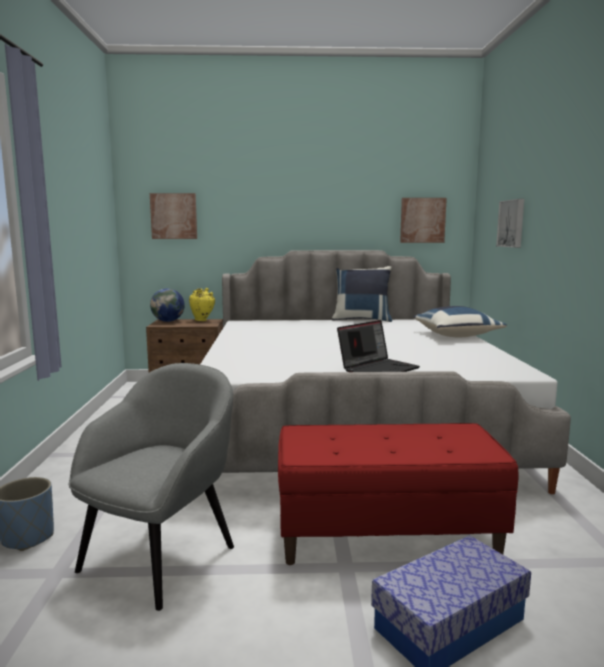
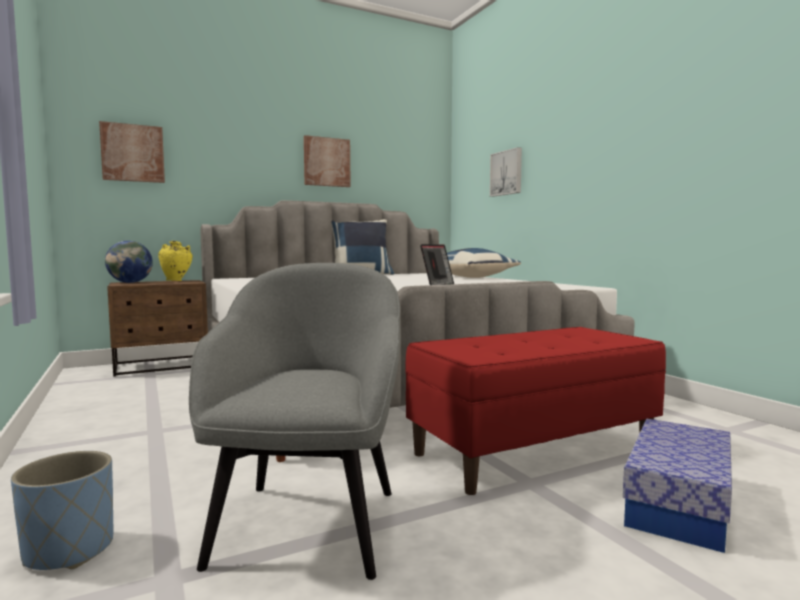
camera: 25 degrees left, 5 degrees down
(422, 220) = (407, 177): picture -> picture (326, 162)

